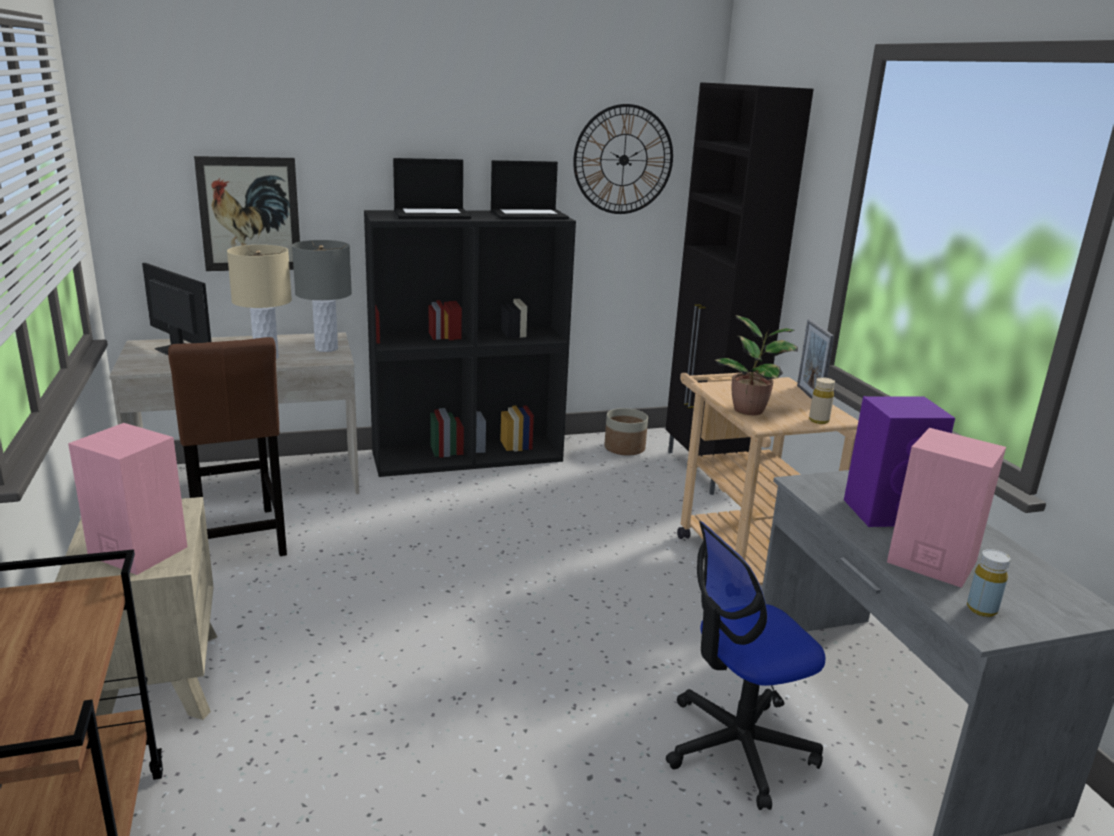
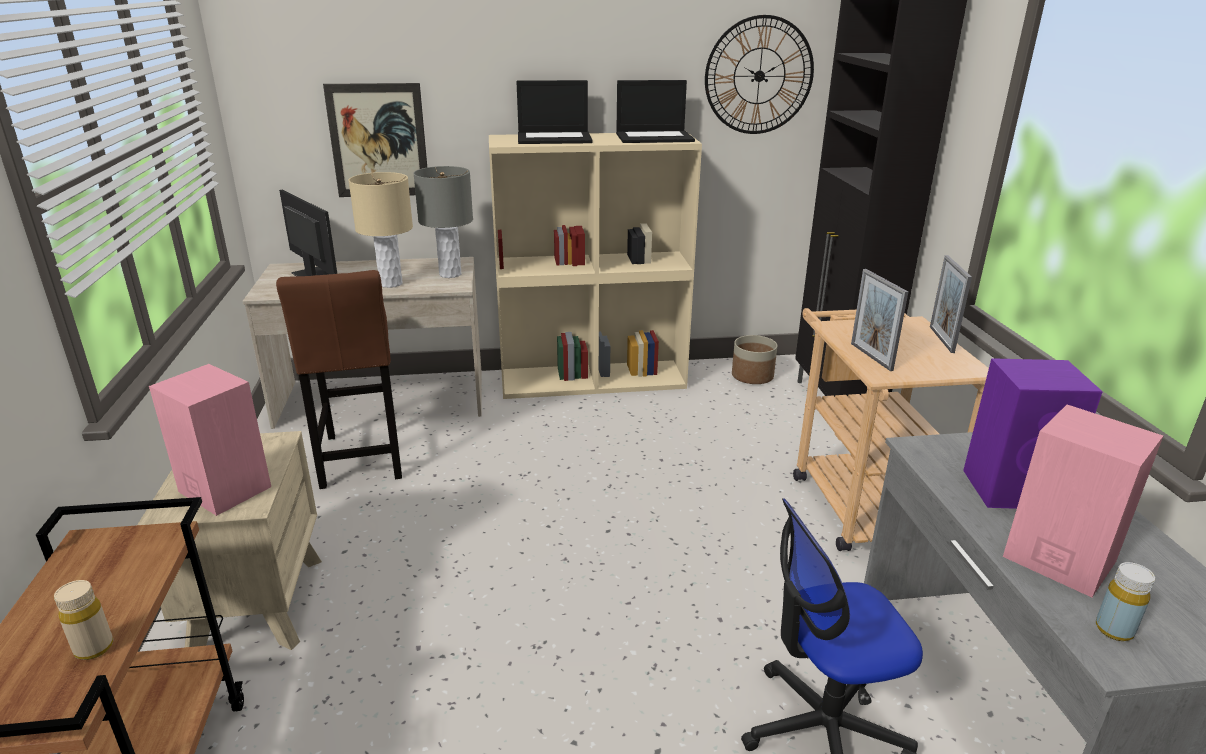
camera: 10 degrees right, 5 degrees up
(468, 456) = (593, 379): black bookcase -> beige bookcase
(751, 410) = (871, 356): potted plant -> picture frame
(818, 420) = (947, 371): beige bottle -> beige bottle (94, 648)

